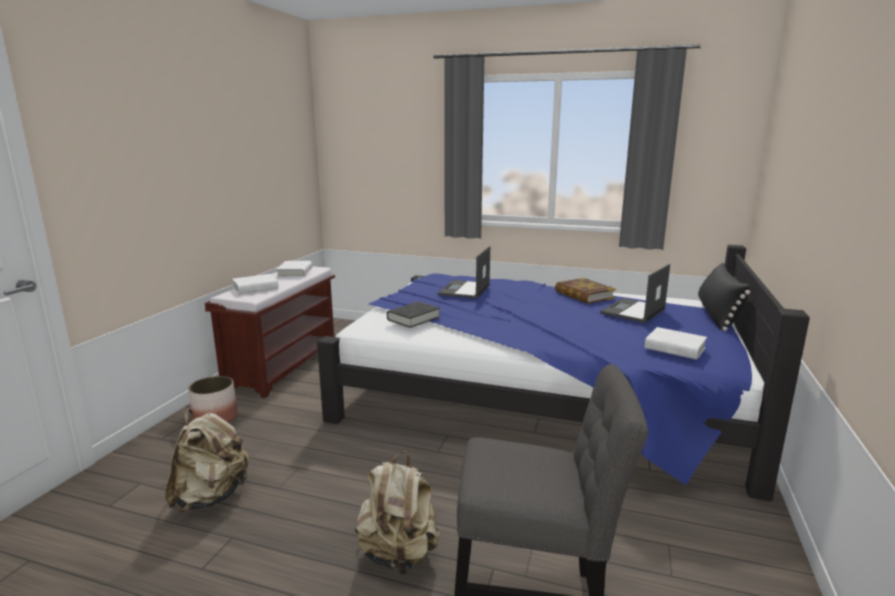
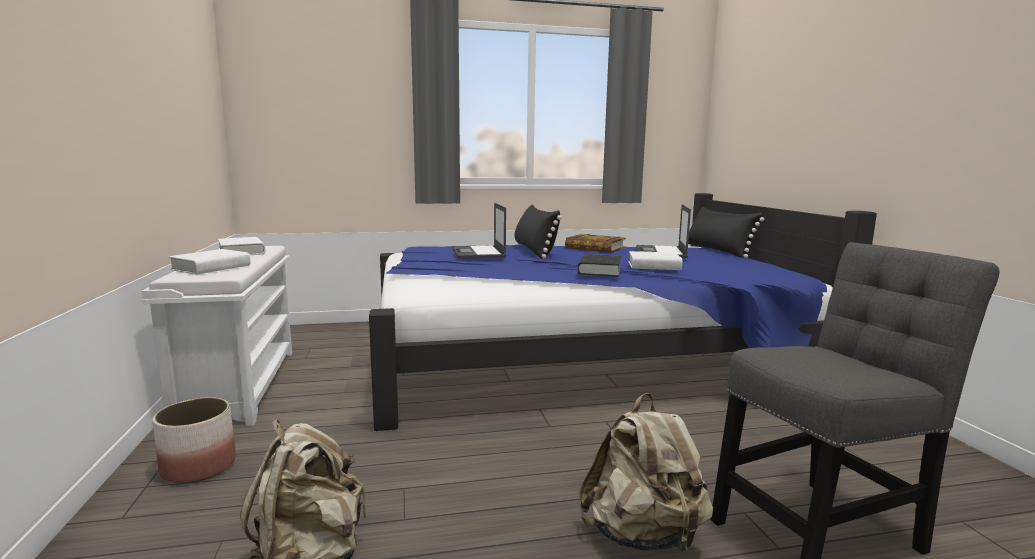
camera: 30 degrees left, 5 degrees down
(283, 365) = (239, 385): brown bench -> white bench
(413, 318) = (468, 278): black book -> black book (599, 270)
(521, 292) = (534, 250): none -> black pillow
(674, 348) = (744, 269): white book -> white book (654, 266)

